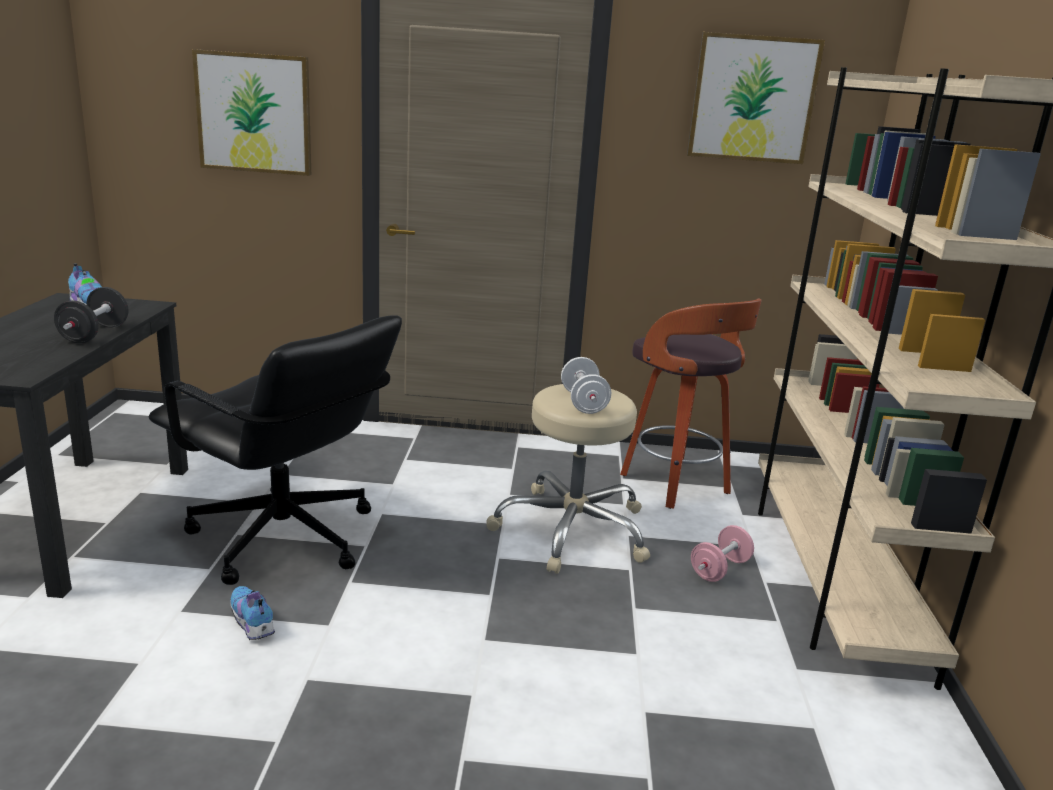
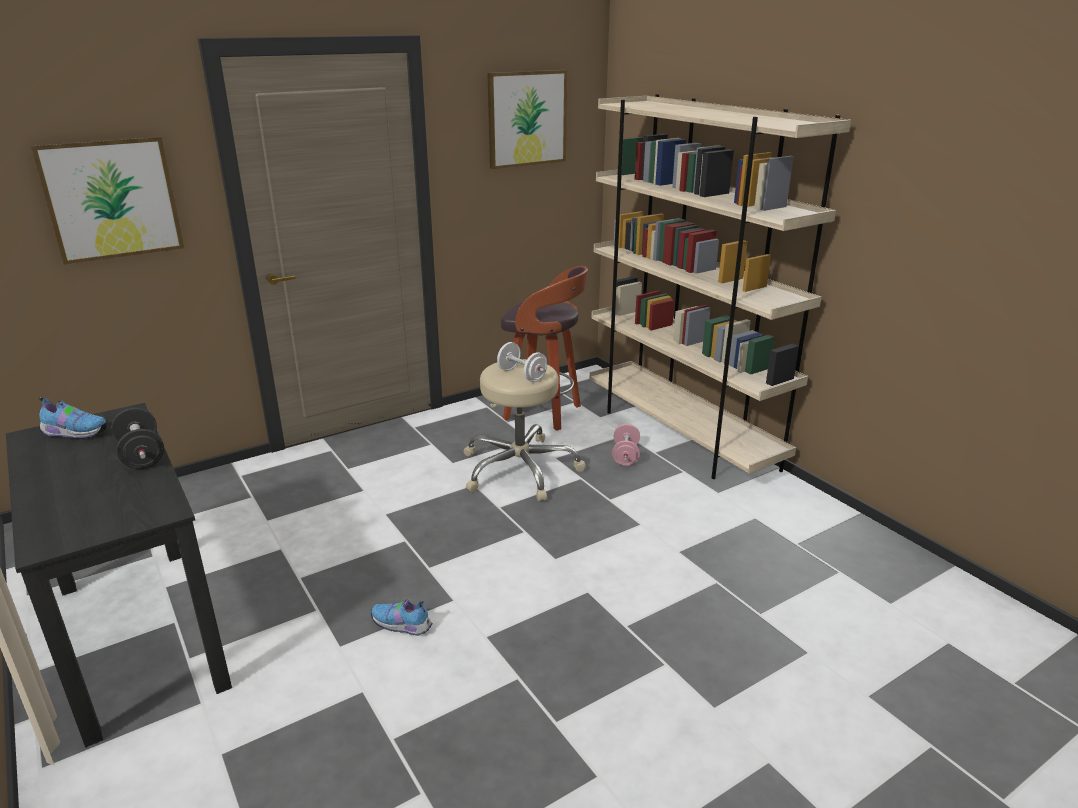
camera: 35 degrees left, 5 degrees up
(283, 539) = (340, 564): black office chair -> none

